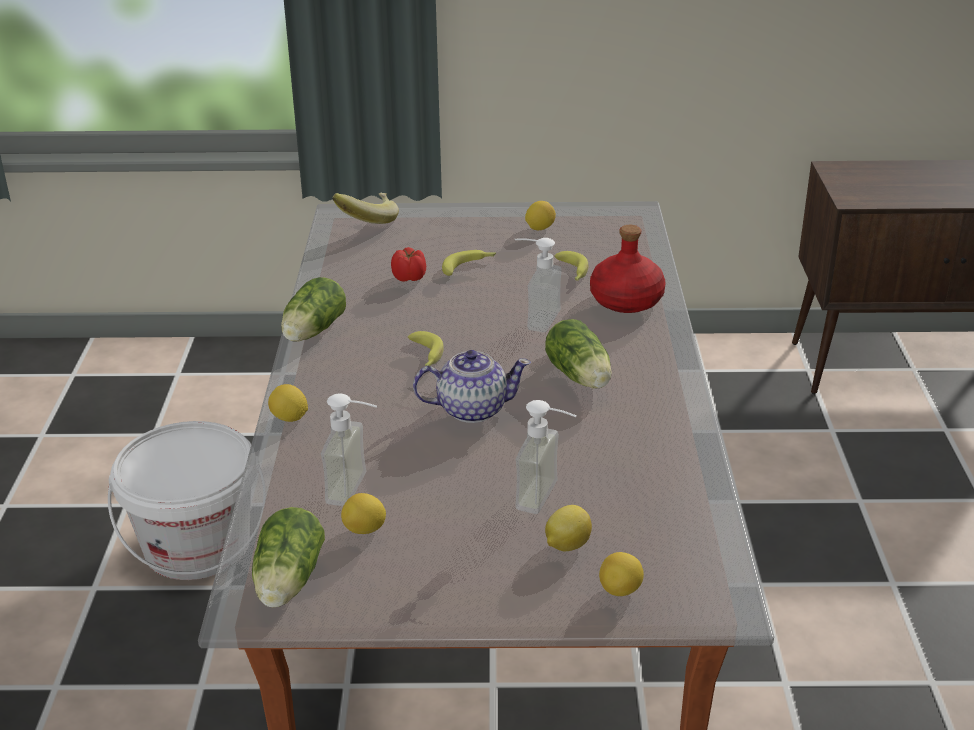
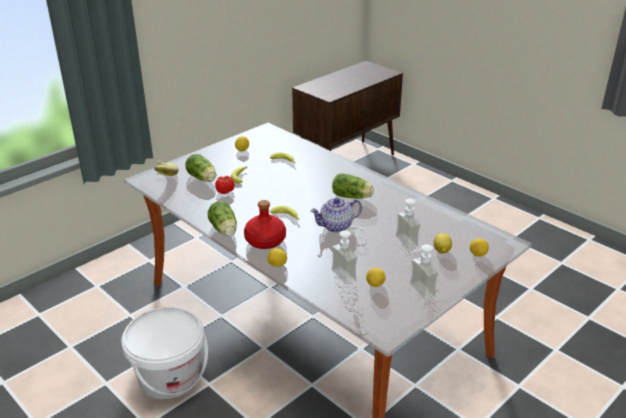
camera: 45 degrees left, 0 degrees up
(287, 583) = (382, 316): lettuce -> lettuce (203, 179)
(471, 409) = (336, 226): teapot -> teapot turned 150 degrees counterclockwise
(534, 318) = (300, 184): soap dispenser -> soap dispenser (417, 292)
(625, 300) = (320, 163): red bottle -> red bottle (264, 241)

